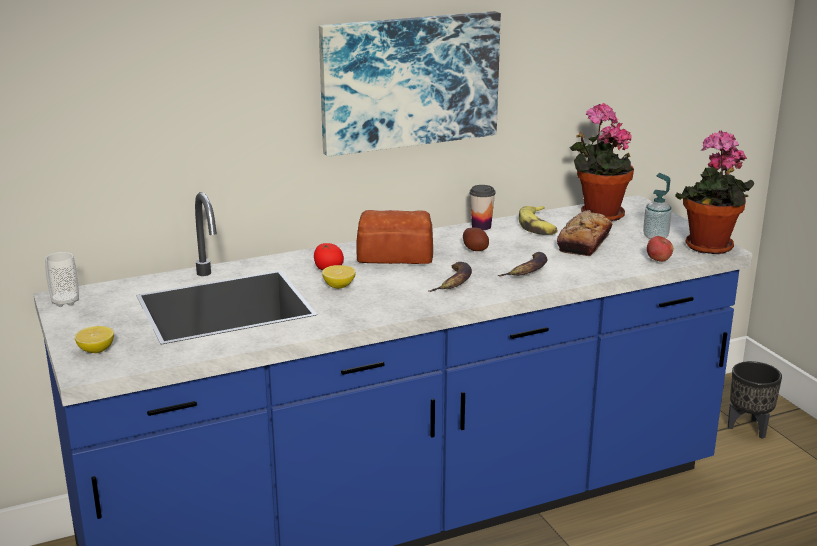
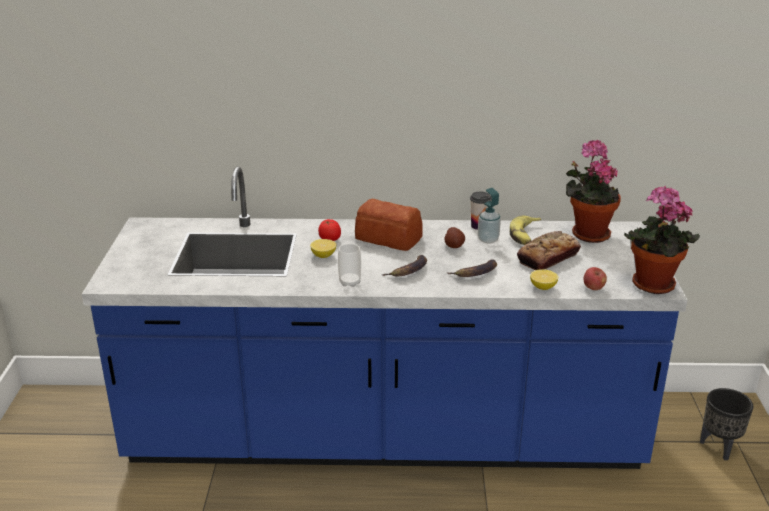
camera: 25 degrees right, 5 degrees up
(65, 302) = (141, 228): cup -> cup (350, 282)
(96, 350) = (126, 270): lemon -> lemon (543, 287)
(409, 81) = (425, 100): picture -> none
(655, 237) = (615, 265): soap dispenser -> soap dispenser (488, 240)

